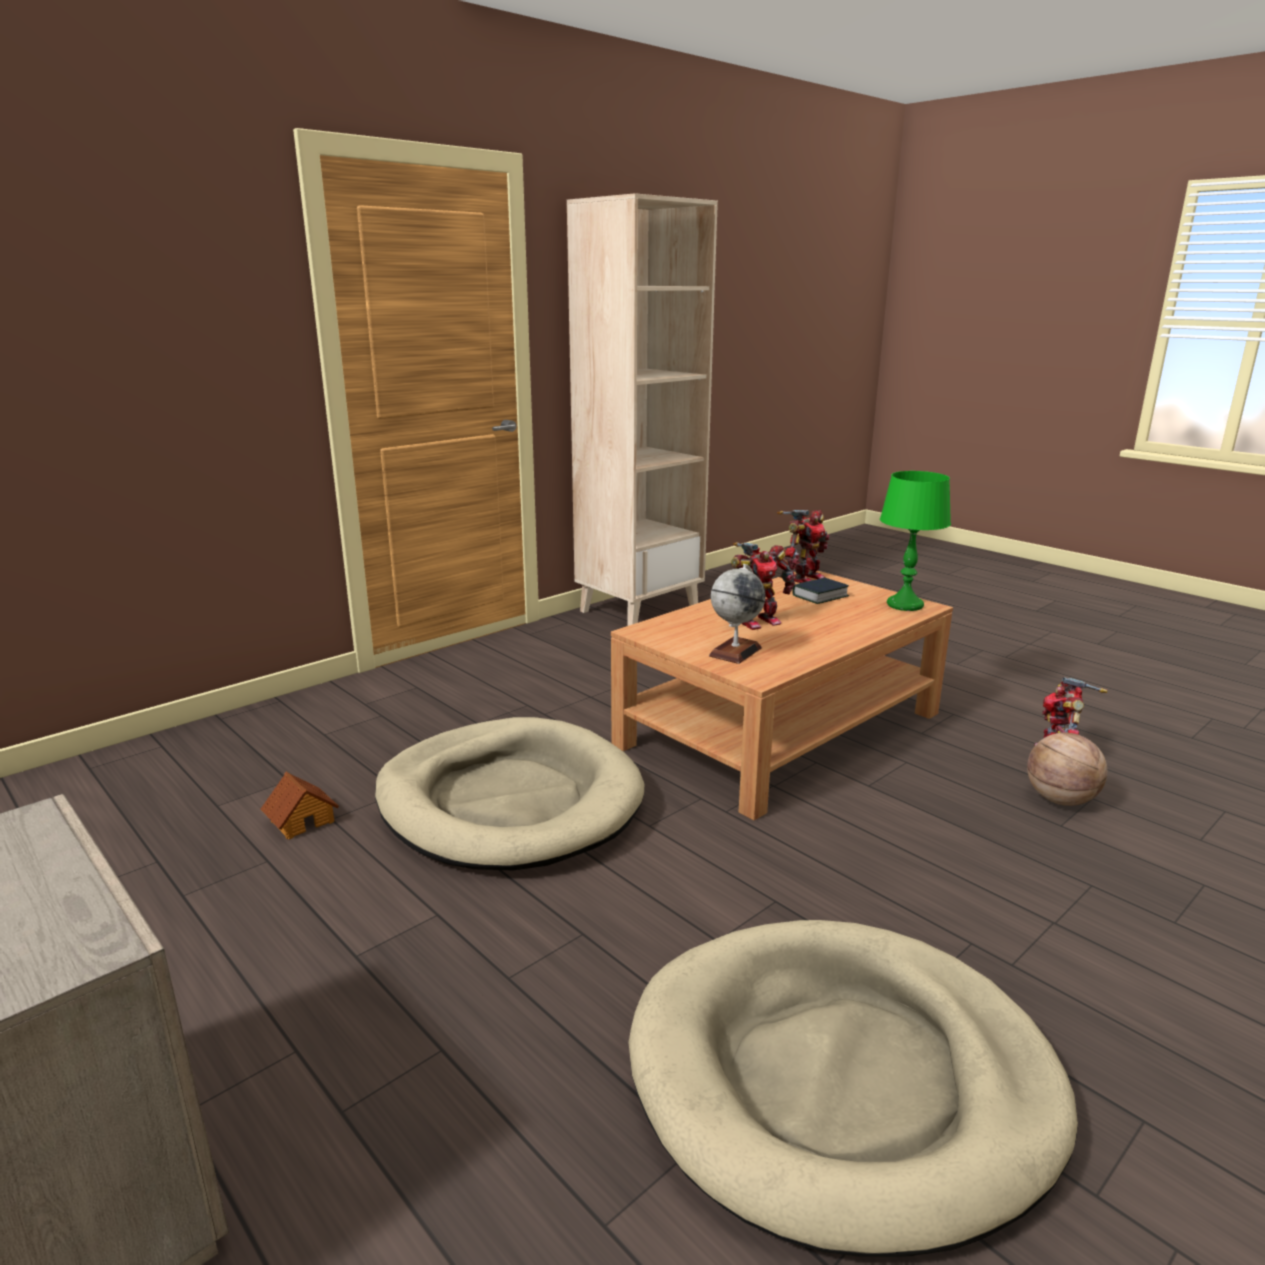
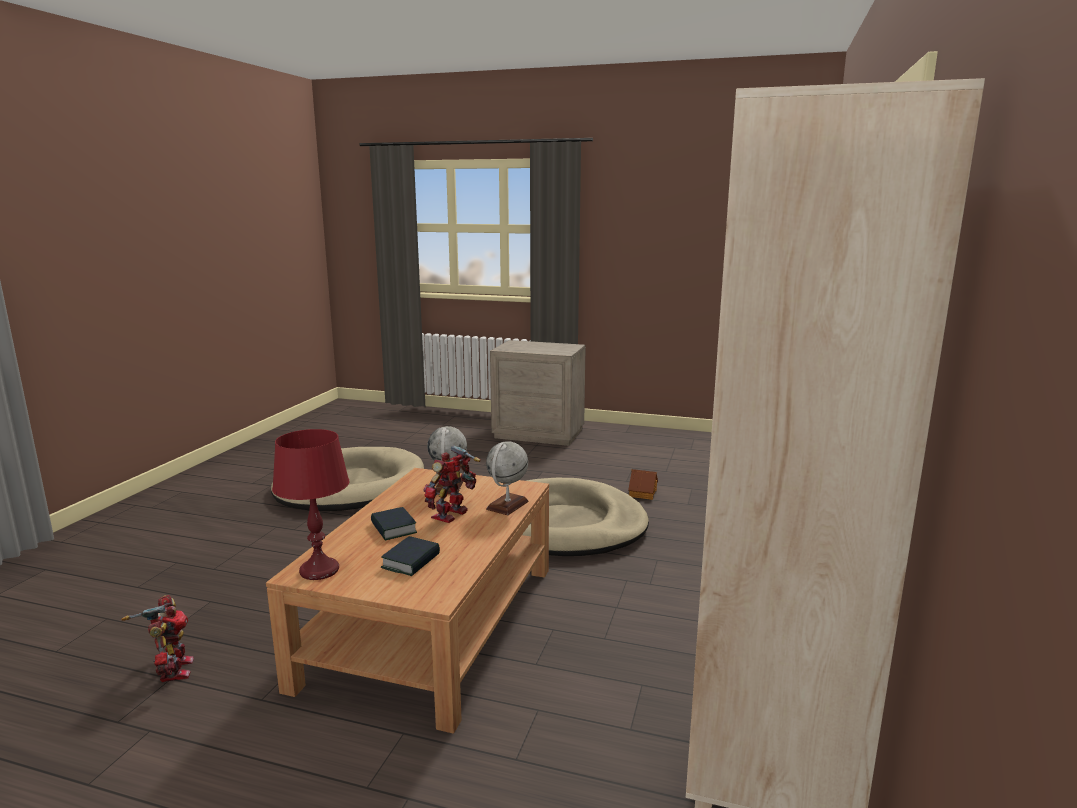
camera: 150 degrees right, 5 degrees down
(688, 618) = (507, 505): none -> globe
(804, 578) = (441, 588): toy robot -> none
(826, 622) = (393, 528): none -> book
(904, 605) = (319, 570): green table lamp -> red table lamp
(1060, 800) = (198, 622): basketball -> none

